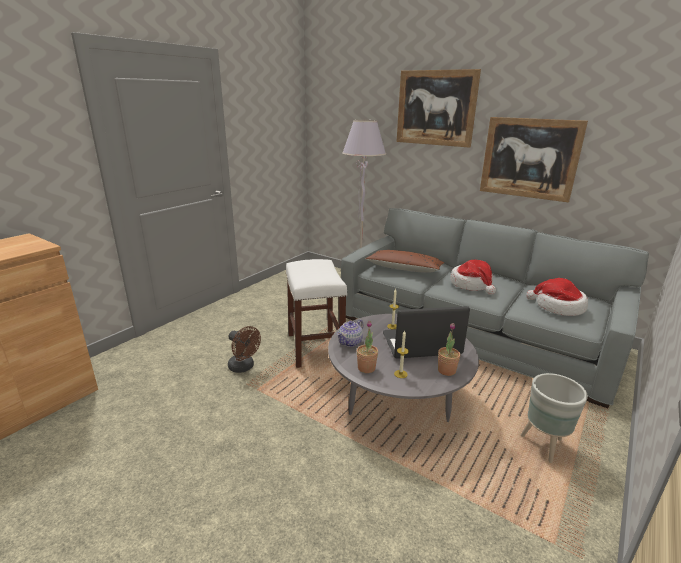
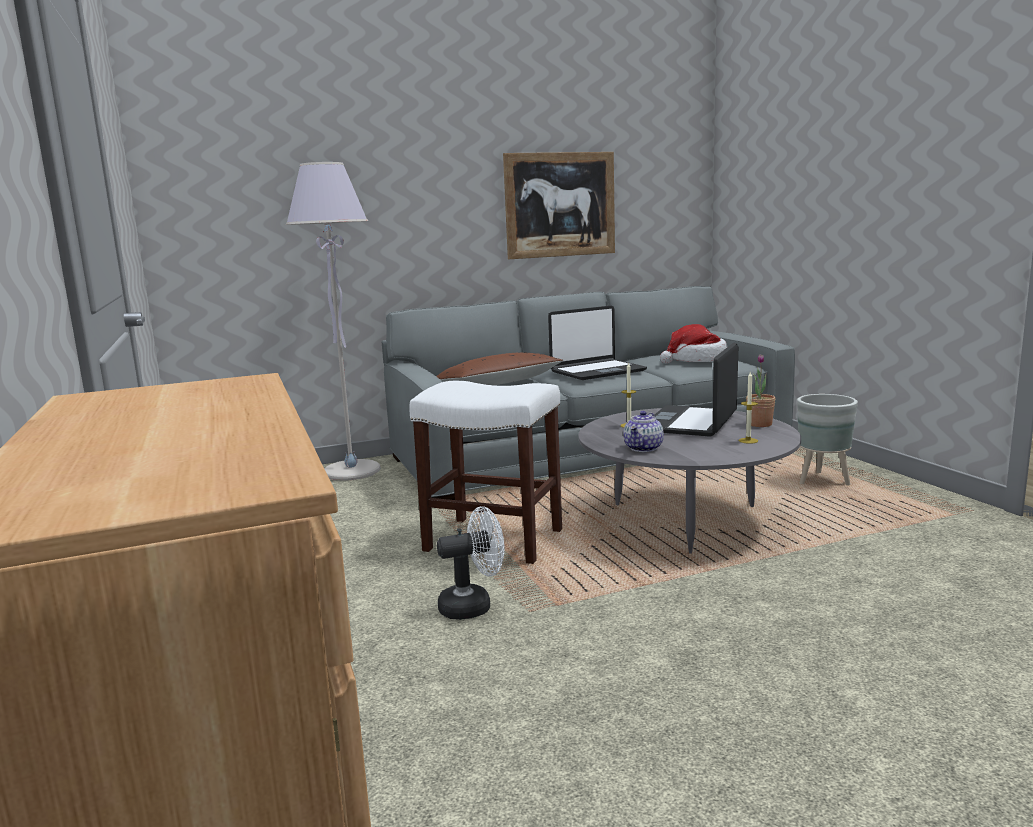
camera: 55 degrees left, 10 degrees down
(244, 367) = (473, 606): brown fan -> white fan
(350, 342) = (644, 448): teapot -> teapot turned 45 degrees clockwise
(366, 368) = (719, 451): potted plant -> none
(435, 108) = (419, 144): picture -> none
(472, 284) = (597, 371): hat -> laptop

